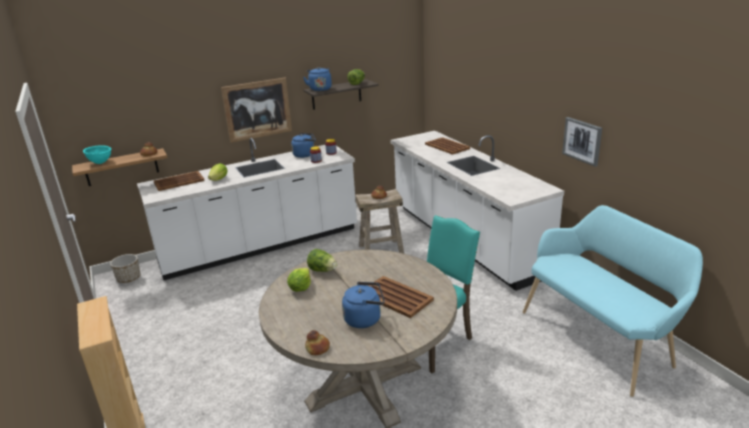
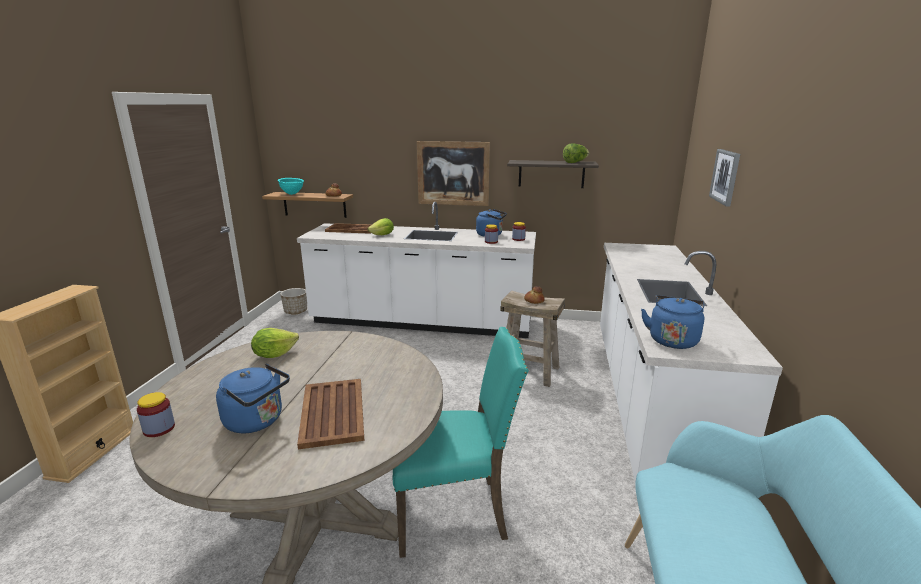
camera: 35 degrees right, 5 degrees down
(318, 348) = (159, 429): bread -> jar
(320, 89) = (525, 161): blue kettle -> blue kettle (672, 339)
(323, 270) = (325, 346): lettuce -> none
(447, 146) = (665, 264): brown tray -> none
(582, 141) = (832, 277): picture -> picture (725, 176)

